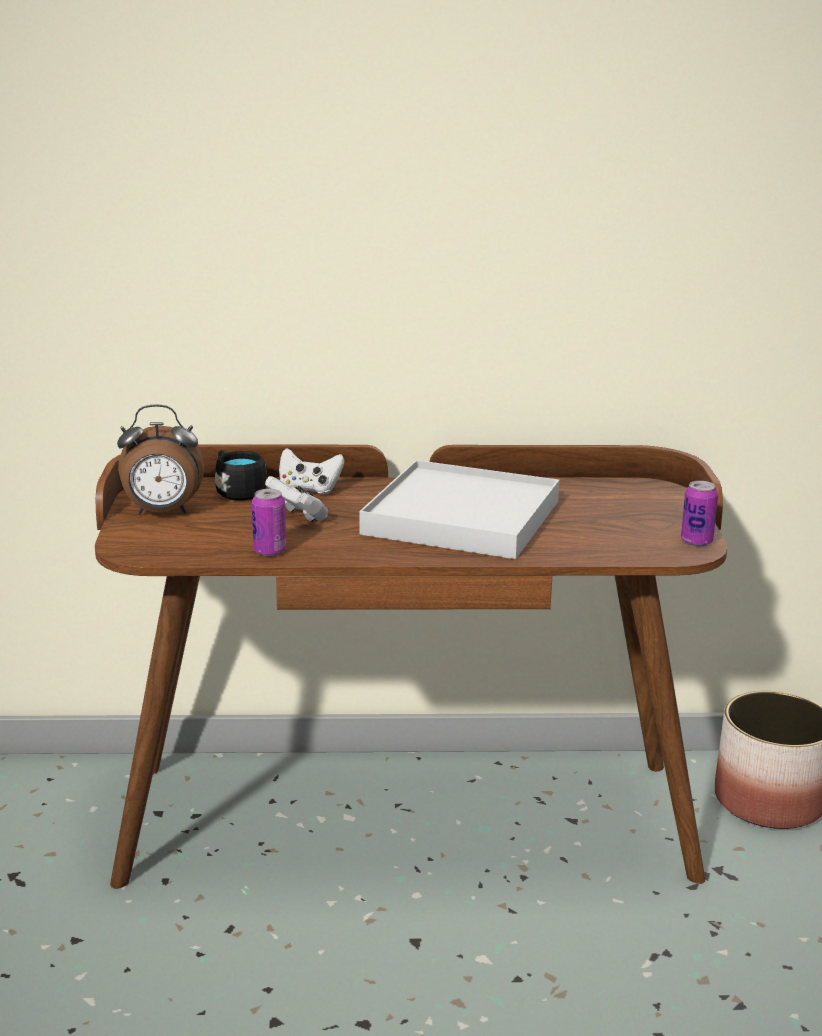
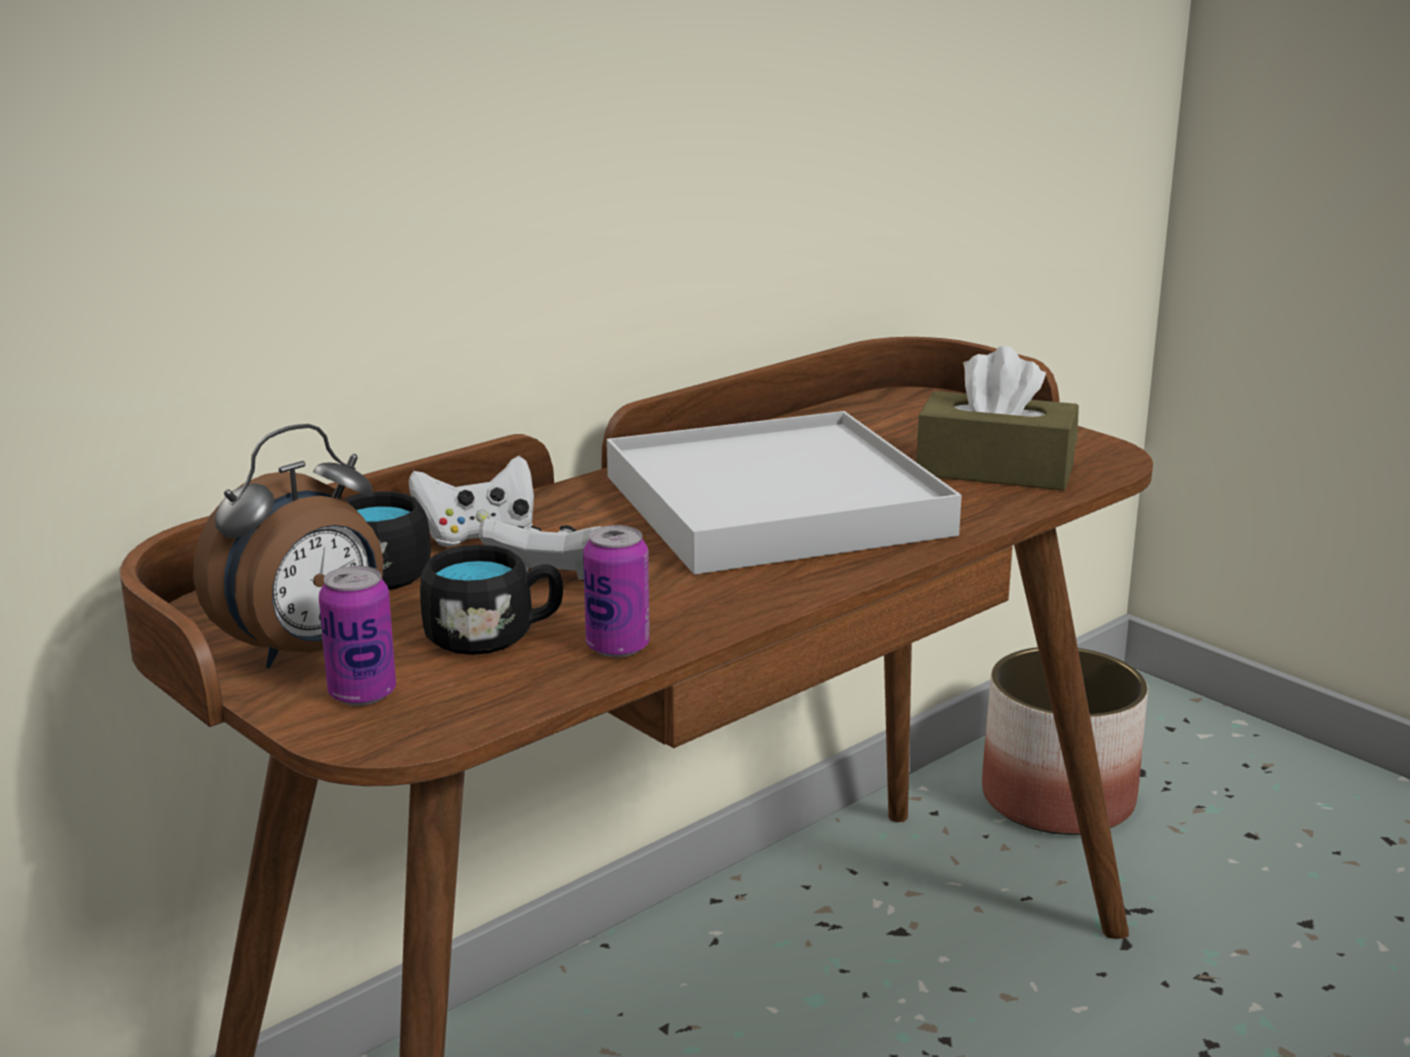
camera: 40 degrees left, 0 degrees up
(234, 531) = (493, 636): none -> black mug
(611, 536) = (995, 470): none -> brown tissue box
(696, 541) = (1090, 446): can -> can (362, 693)

